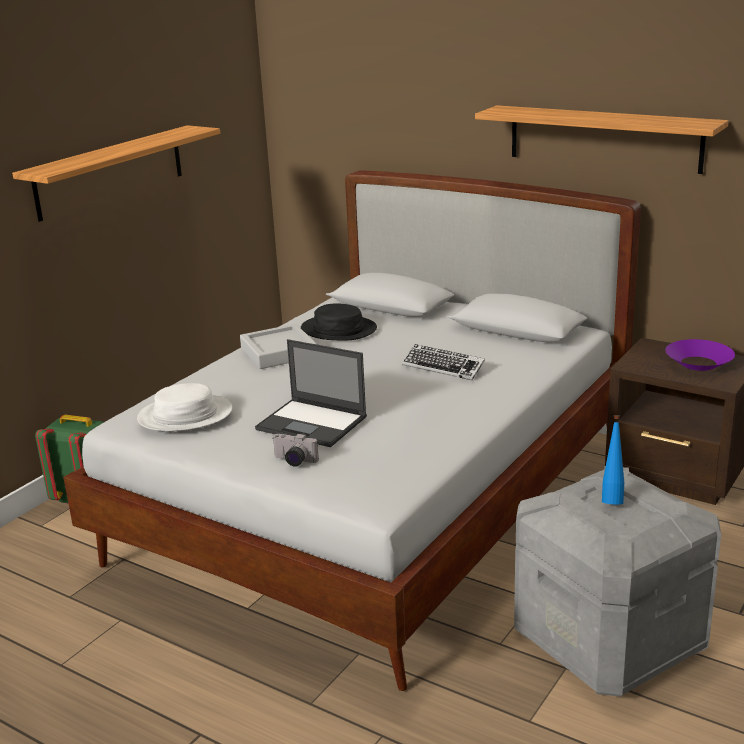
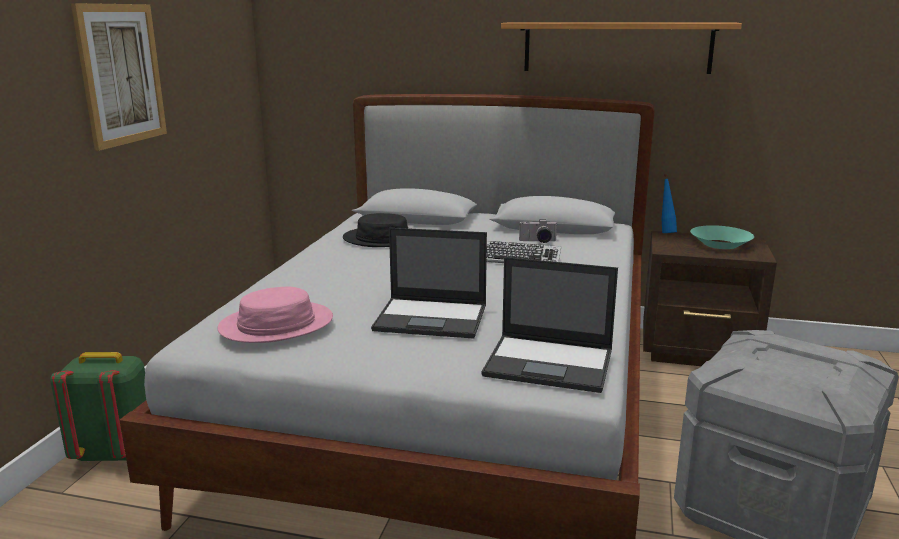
camera: 20 degrees left, 5 degrees down
(110, 172) = (121, 74): shelf -> picture
(185, 415) = (276, 325): white hat -> pink hat
(278, 352) = (337, 261): grey tray -> none
(293, 461) = (444, 357): camera -> camera (538, 241)
(372, 478) = (550, 363): none -> laptop
(612, 499) = (784, 356): blue bottle -> blue bottle (665, 232)
(698, 363) = (720, 244): purple bowl -> turquoise bowl

